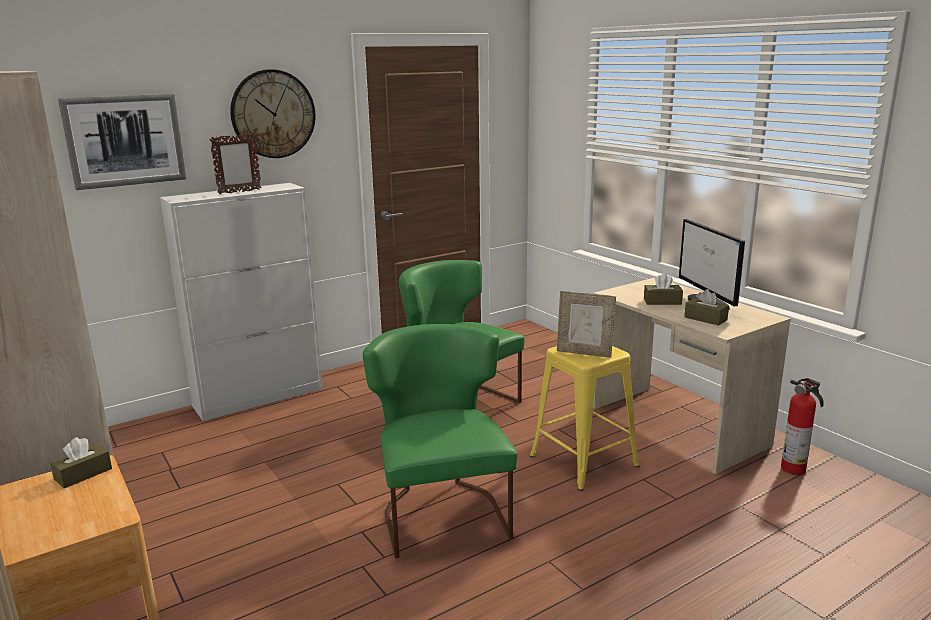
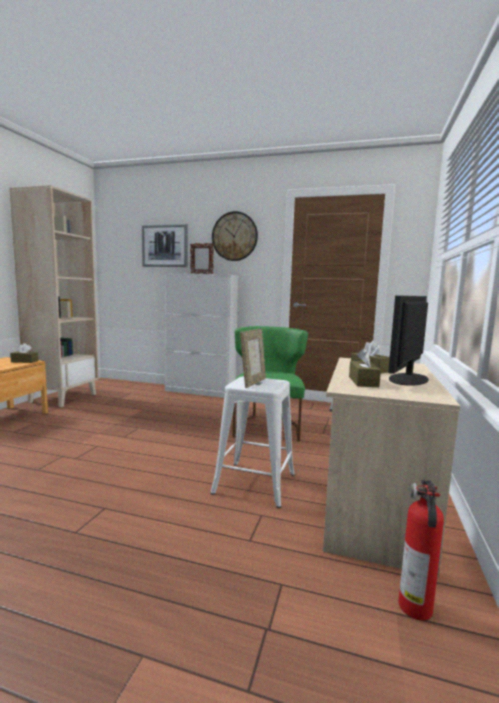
camera: 50 degrees right, 10 degrees down
(441, 511) = (136, 458): green chair -> none
(584, 353) = (253, 382): picture frame -> picture frame turned 135 degrees counterclockwise
(584, 460) = (255, 483): yellow stool -> white stool

